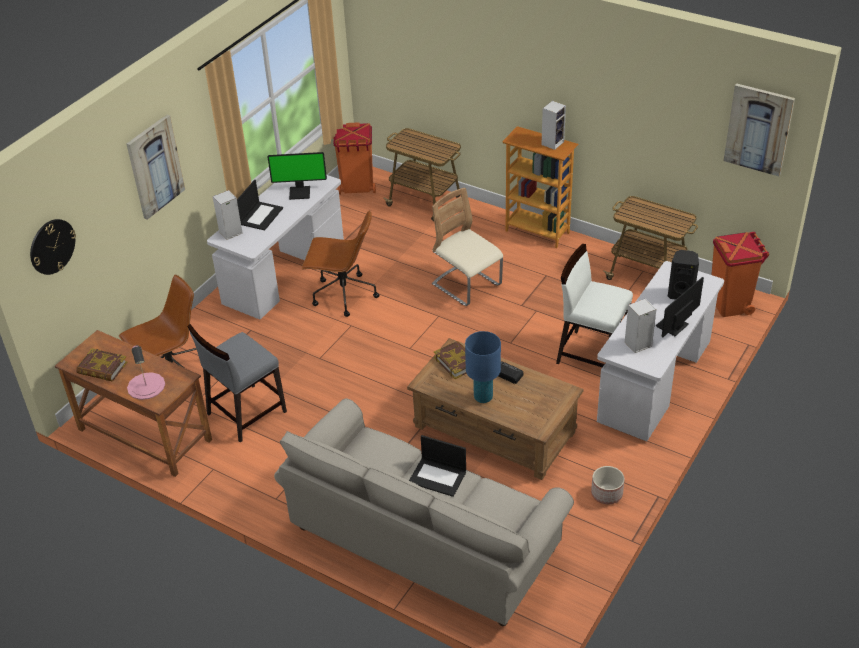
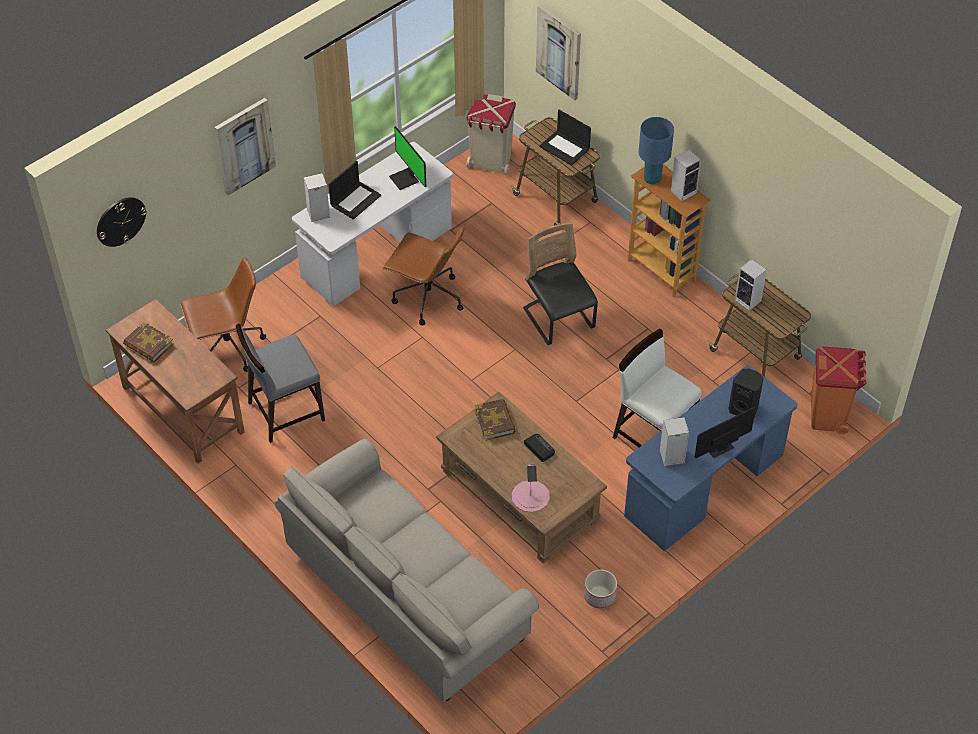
camera: 15 degrees right, 10 degrees up
(146, 386) = (183, 376): pink table lamp -> pink table lamp (530, 496)
(300, 192) = (405, 179): monitor -> monitor turned 45 degrees clockwise
(357, 187) = (491, 162): orange trash can -> beige trash can
(438, 477) = (428, 542): laptop -> laptop (565, 148)
(466, 285) = (559, 319): beige chair -> black chair
(483, 397) = (505, 468): blue table lamp -> blue table lamp (652, 179)
(639, 217) = (749, 301): none -> speaker
(655, 382) = (704, 486): white desk -> blue desk
(758, 129) = (876, 255): picture -> picture (559, 52)

